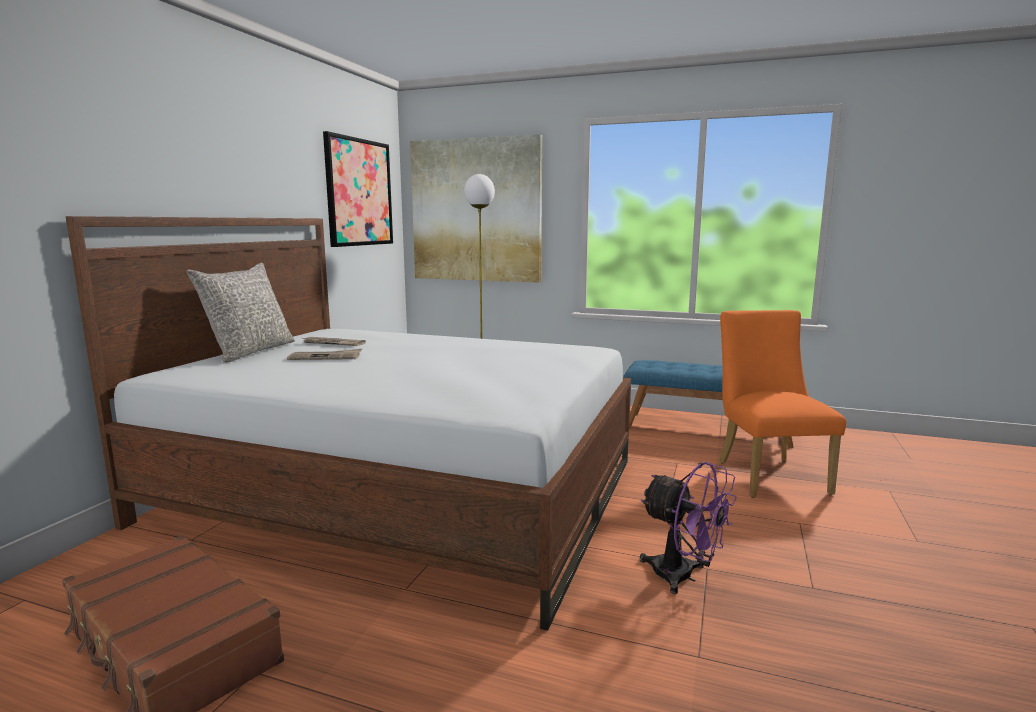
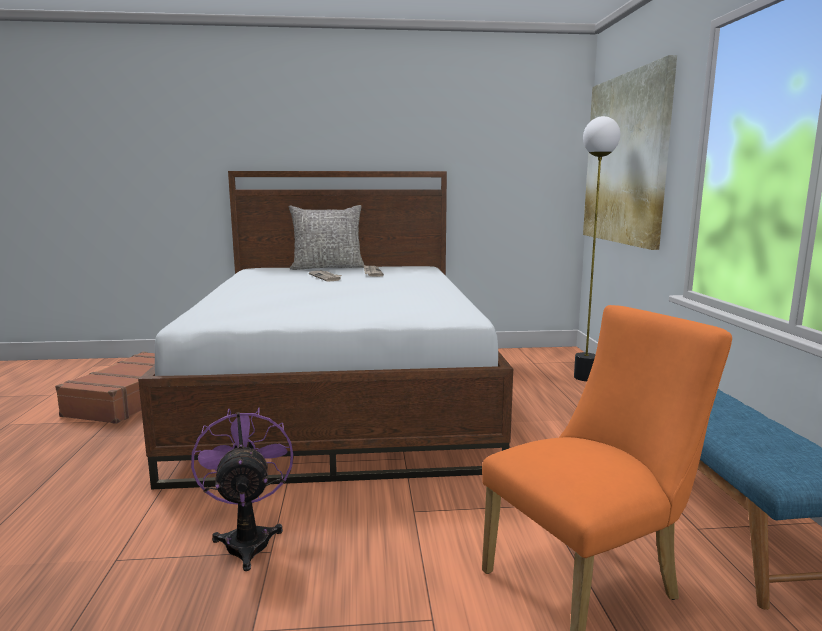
camera: 65 degrees right, 0 degrees up
(359, 192) = (512, 146): picture -> none
(683, 577) = (248, 539): purple fan -> purple fan turned 150 degrees clockwise

